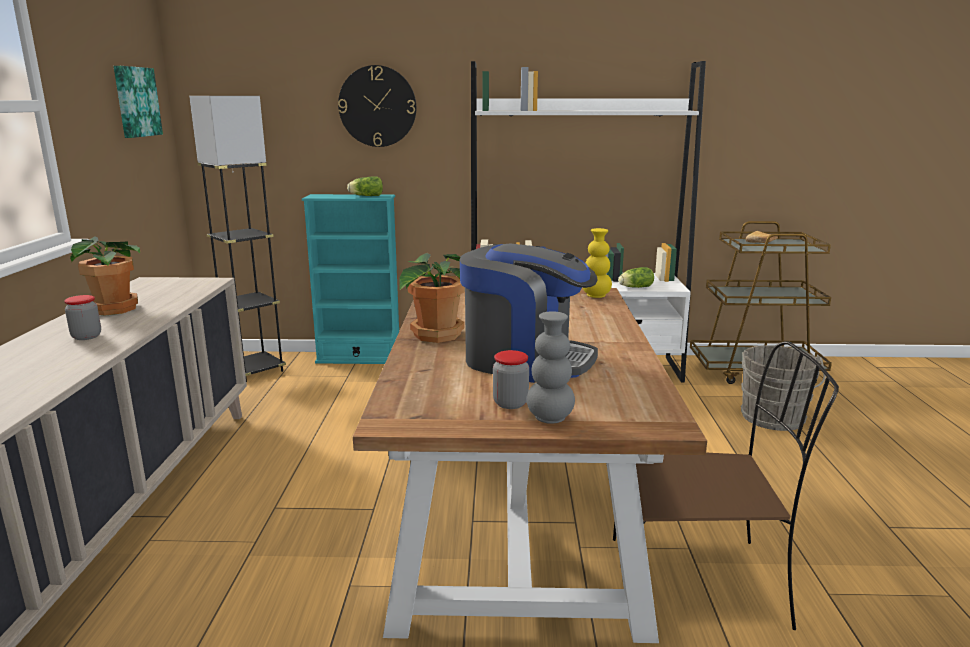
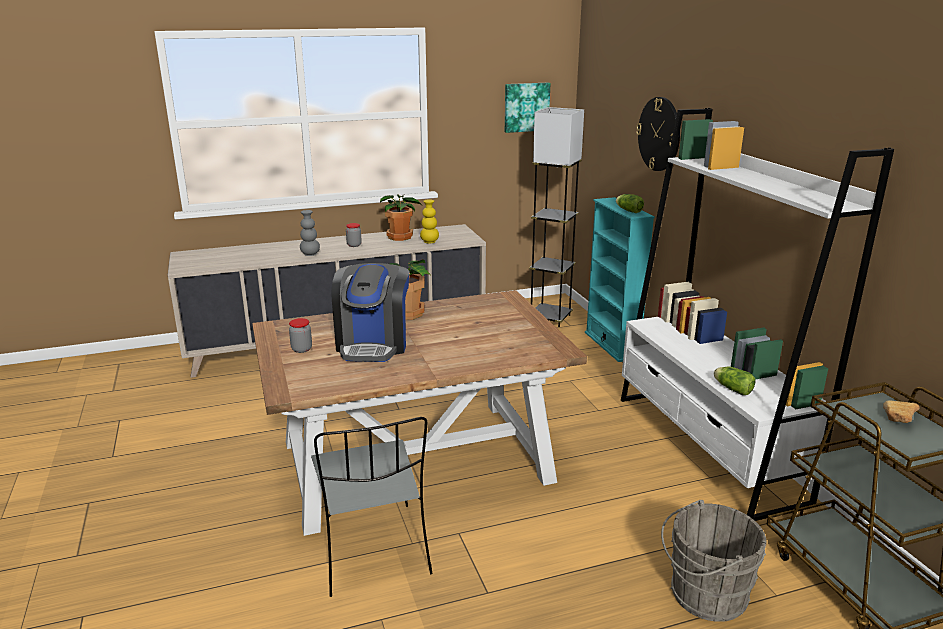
camera: 70 degrees right, 5 degrees up
(550, 418) = (284, 361): grey vase -> grey vase (310, 254)
(596, 296) = (548, 350): yellow vase -> yellow vase (429, 242)
(701, 582) = (372, 551): brown chair -> grey chair

